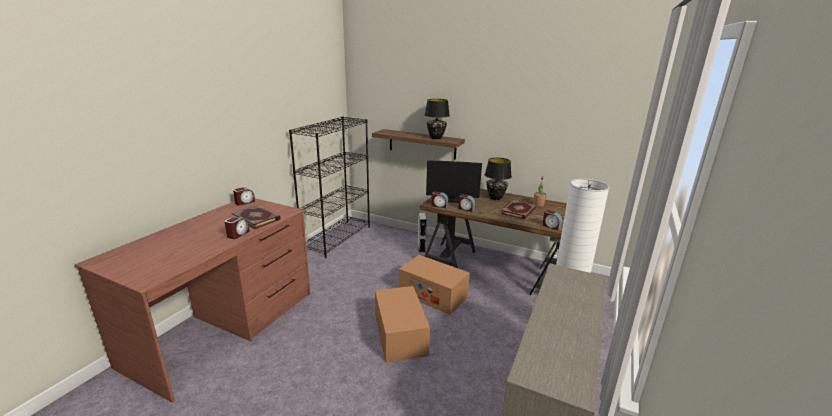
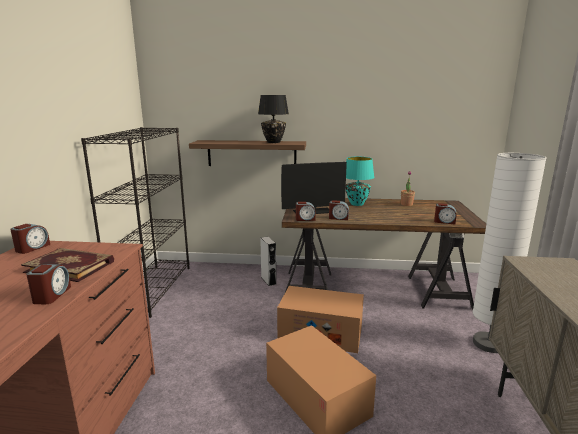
camera: 20 degrees left, 5 degrees down
(495, 198) = (356, 204): black table lamp -> turquoise table lamp
(519, 211) = (396, 213): book -> none

